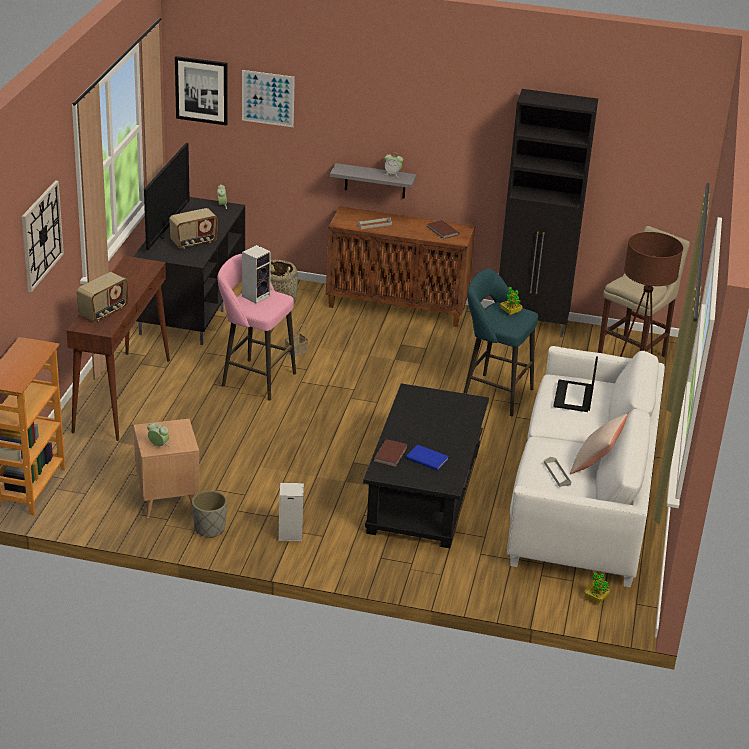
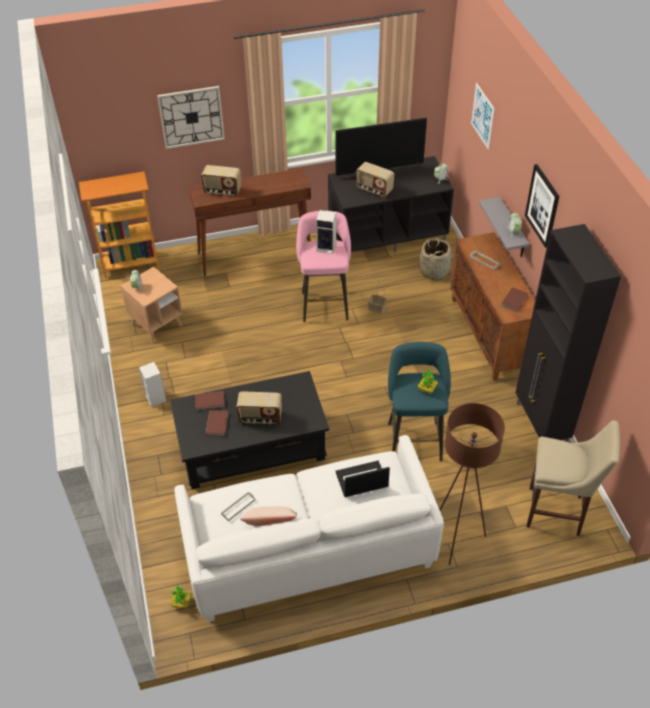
camera: 65 degrees right, 15 degrees up
(201, 90) = (461, 84): picture -> picture (542, 206)
(209, 528) = (138, 357): grey planter -> none
(427, 458) = (218, 423): blue book -> brown book
(441, 431) = (260, 418): none -> radio

